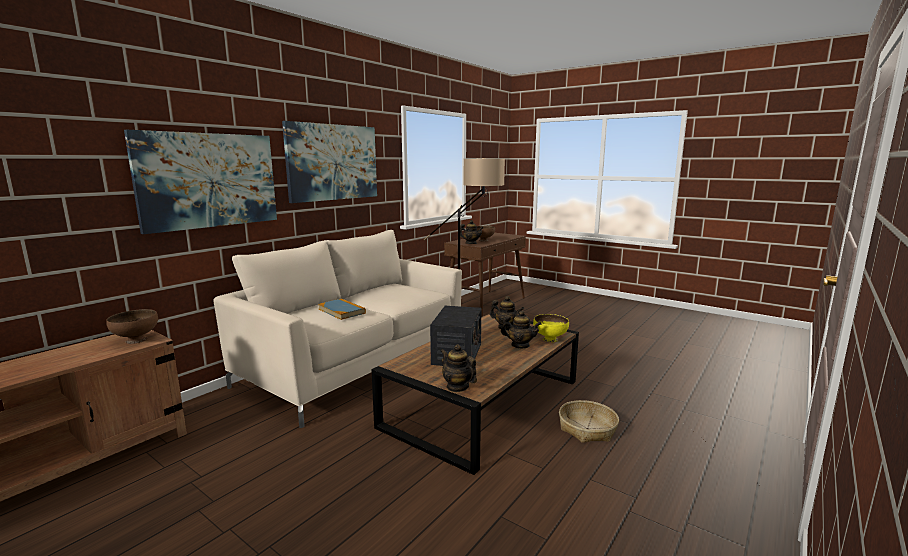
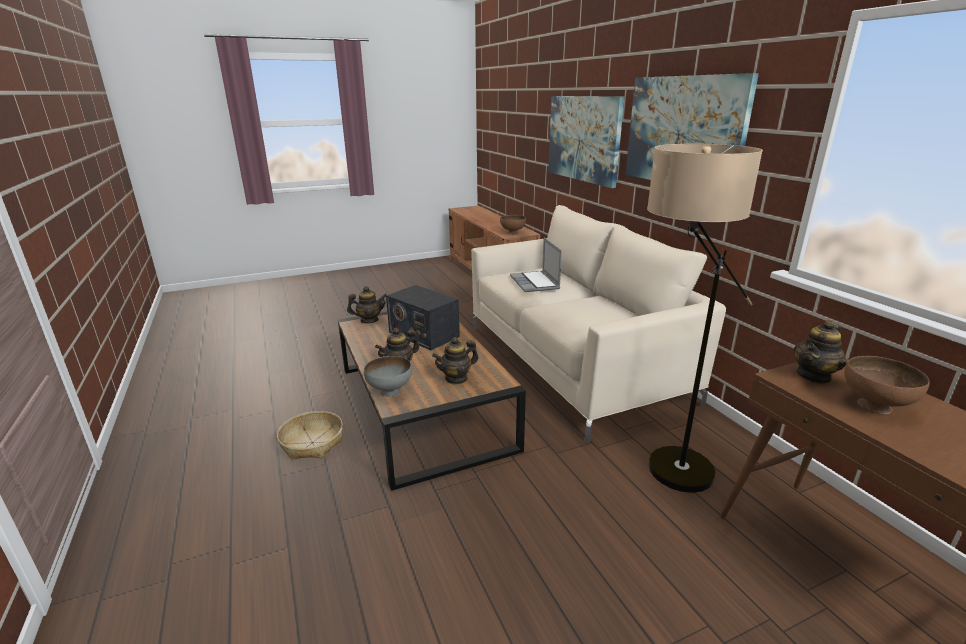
camera: 120 degrees right, 10 degrees up
(341, 311) = (535, 283): book -> laptop
(549, 339) = (390, 391): yellow bowl -> grey bowl

